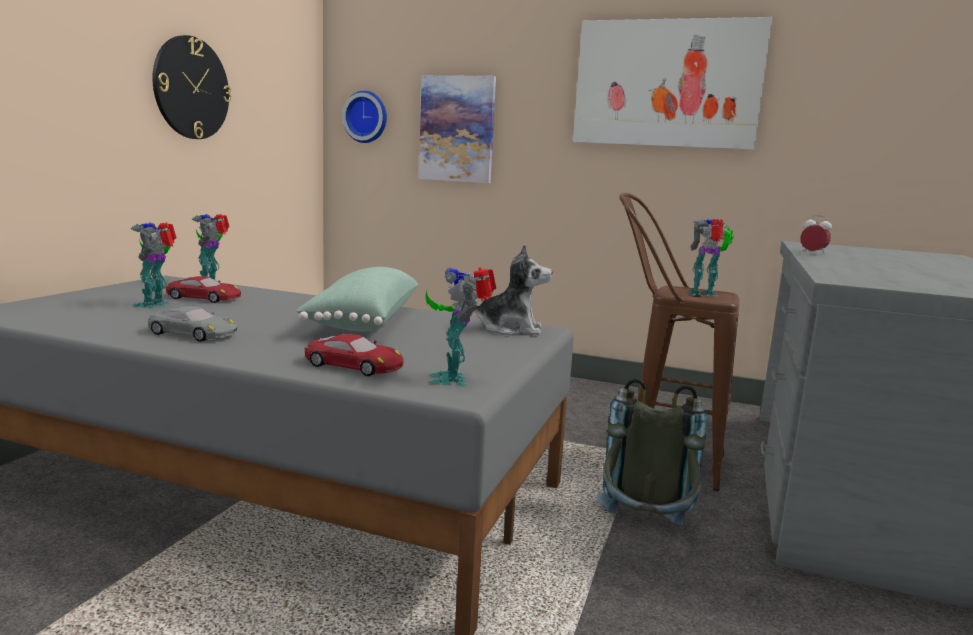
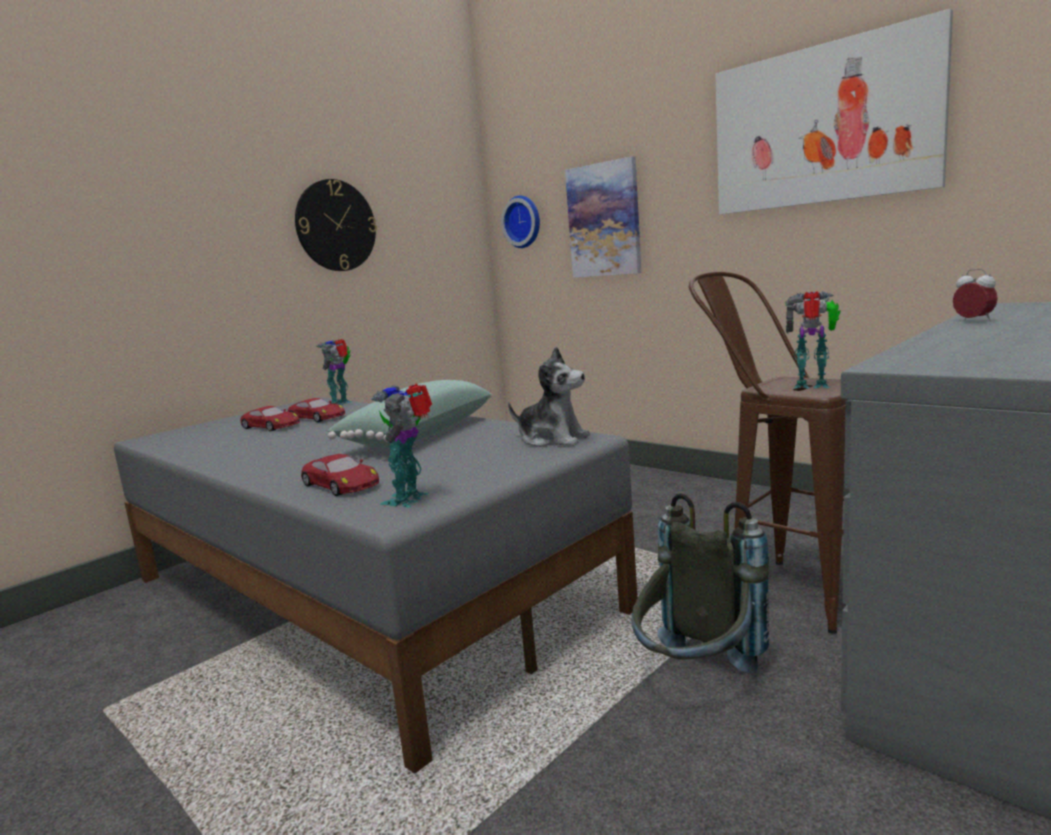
camera: 25 degrees right, 0 degrees up
(156, 304) = (270, 426): toy robot -> red toy car
(192, 333) = (258, 454): grey toy car -> none

